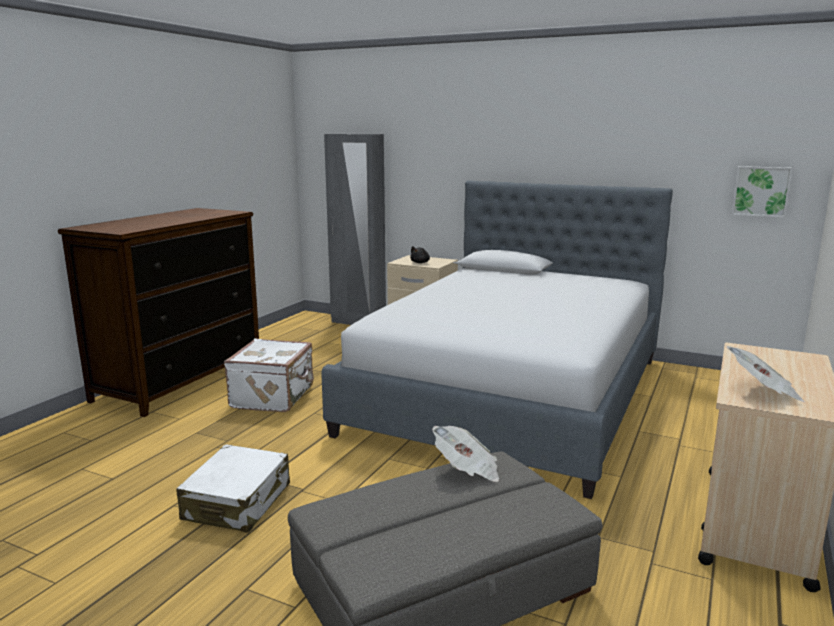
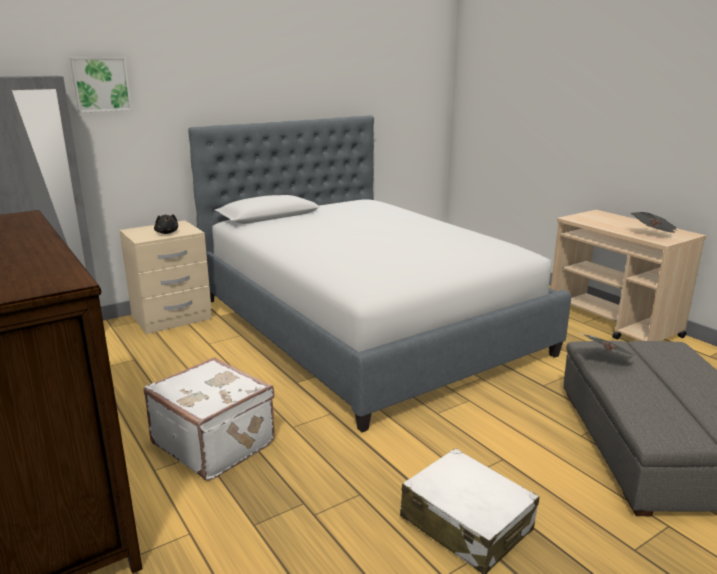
camera: 60 degrees left, 5 degrees up
(761, 191) = (419, 111): picture -> picture (101, 84)

